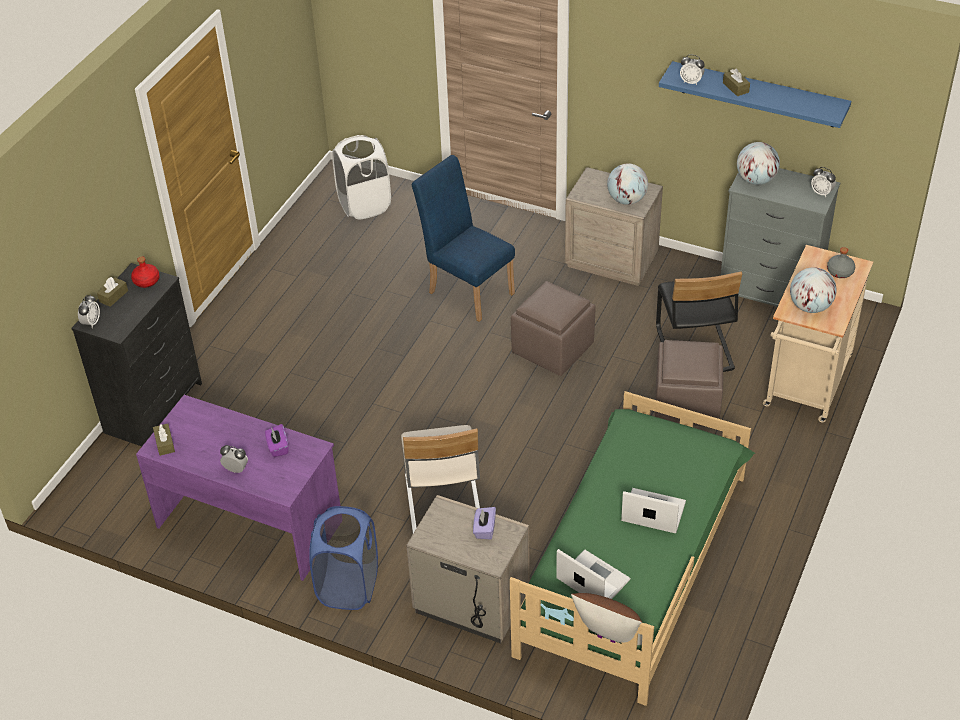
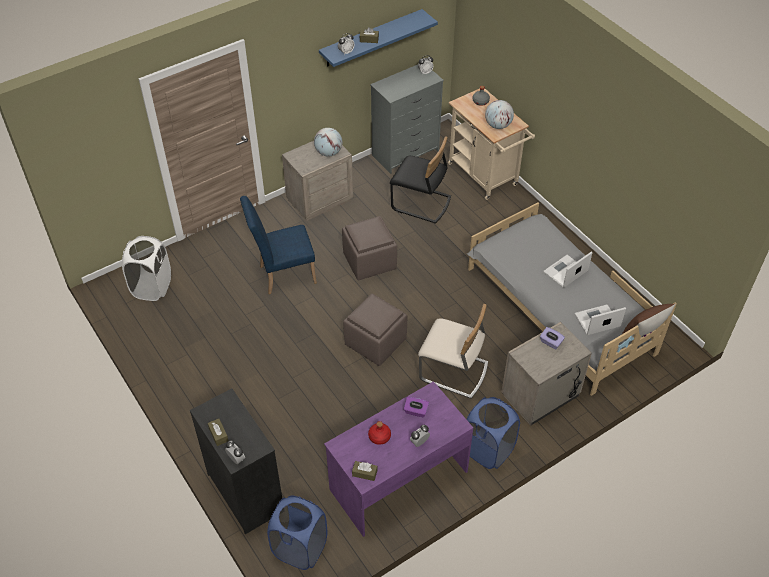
camera: 60 degrees left, 5 degrees up
(111, 483) = (300, 548): none -> blue laundry basket
(146, 281) = (219, 408): red bottle -> red bottle (380, 436)
(632, 562) = (558, 310): green bed -> grey bed
(686, 403) = (460, 228): brown ottoman -> brown ottoman (374, 342)
(756, 180) = (391, 89): globe -> none

